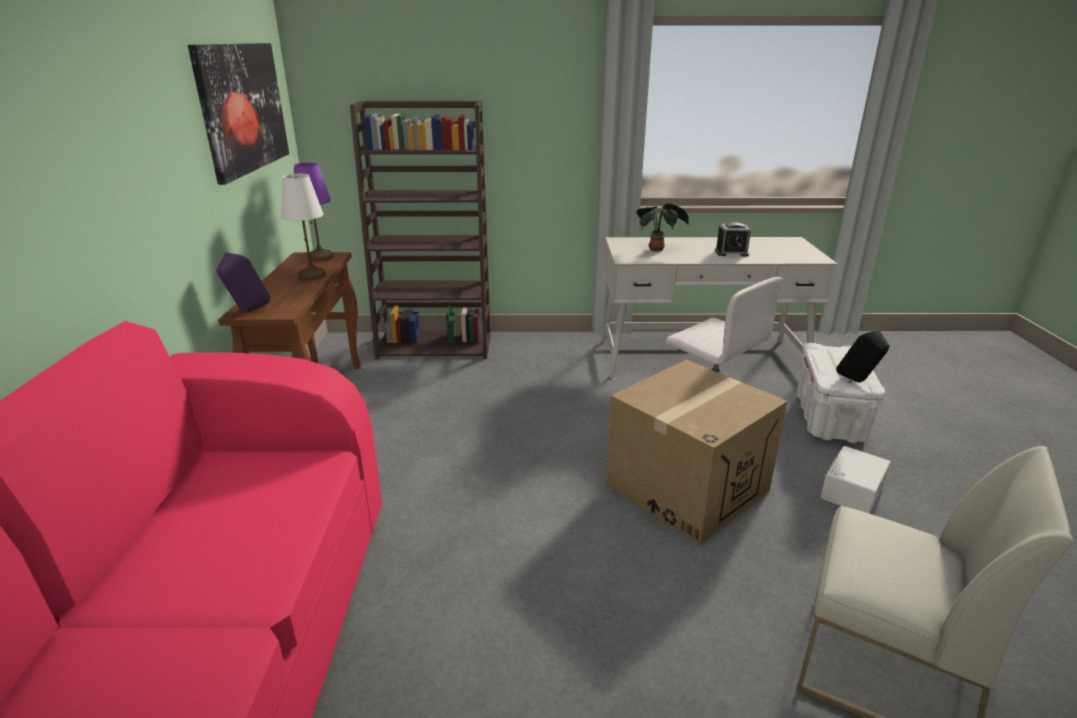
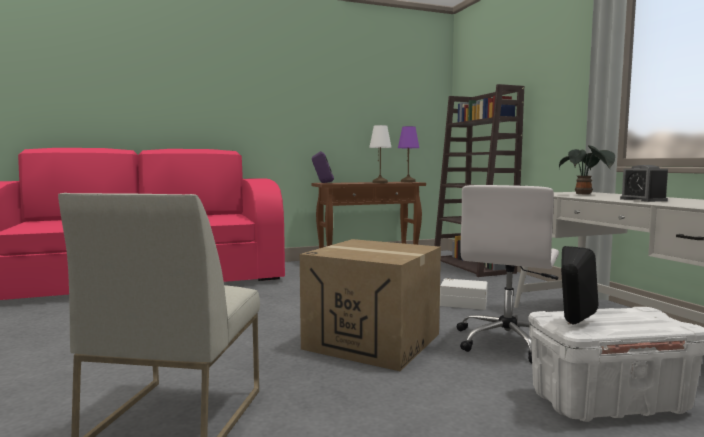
camera: 70 degrees right, 20 degrees down
(243, 108) = (388, 97): picture -> none
(850, 490) = (444, 411): white storage box -> white storage box (463, 303)

